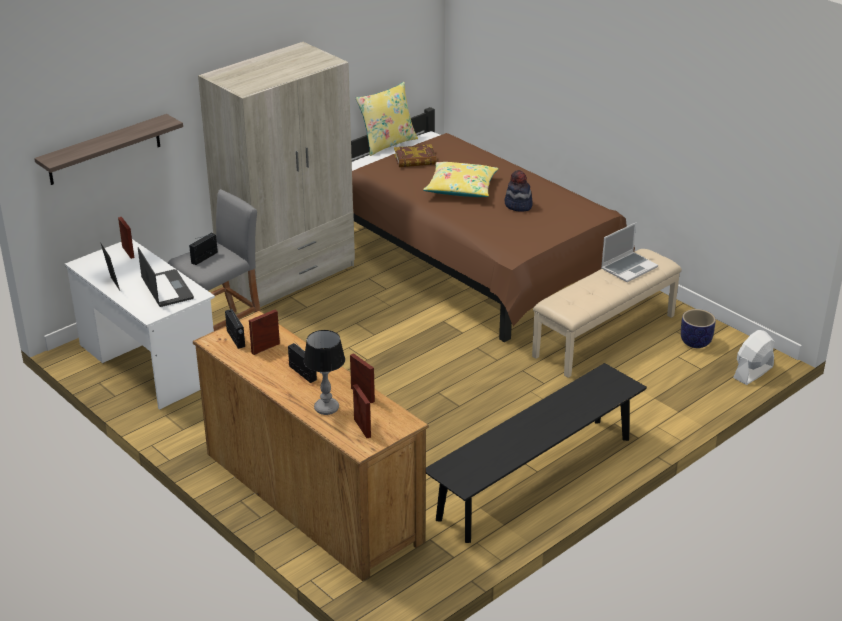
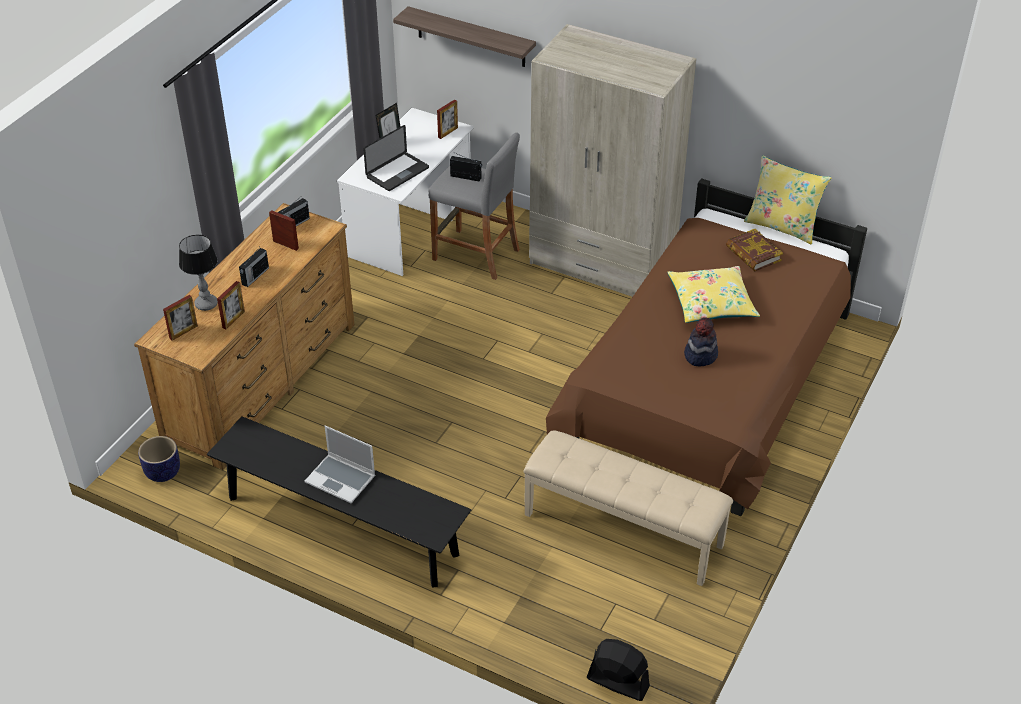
camera: 70 degrees right, 10 degrees up
(629, 267) = (668, 489): laptop -> laptop (341, 479)
(696, 342) = (654, 616): planter -> planter (162, 473)
(753, 372) = (617, 682): white fan -> black fan

